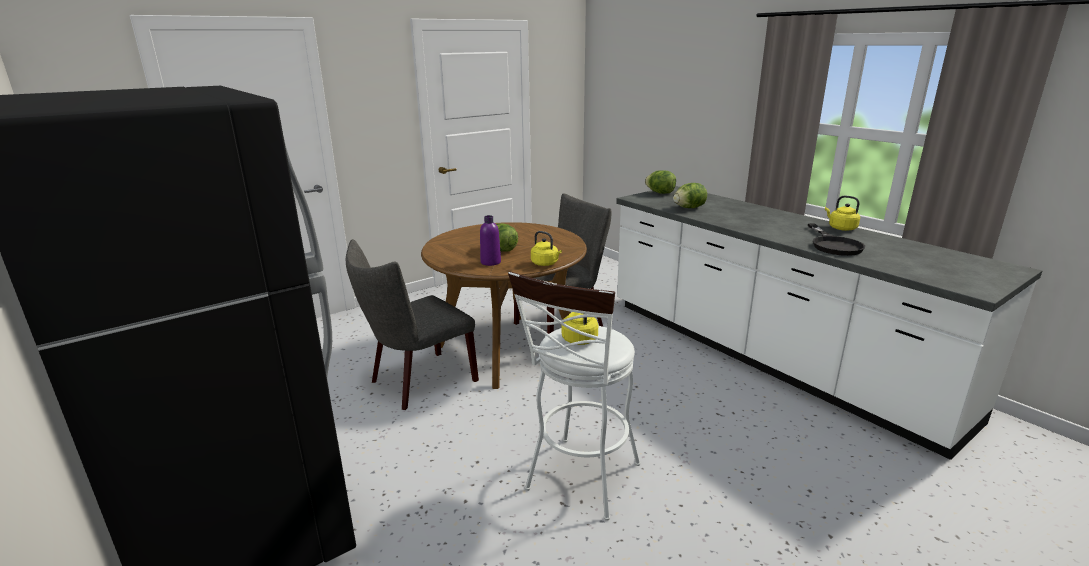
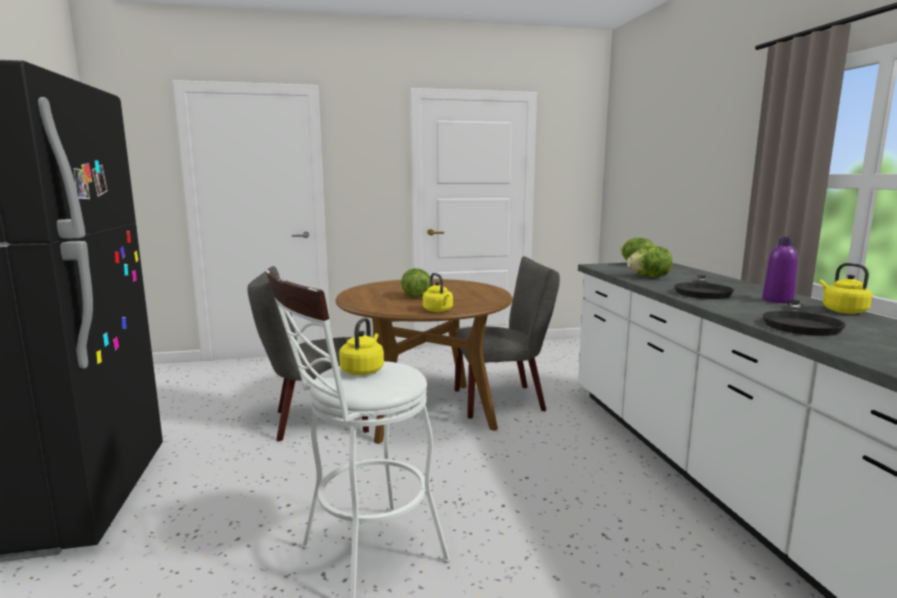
camera: 25 degrees right, 10 degrees down
(490, 262) = (388, 303): purple bottle -> purple bottle (777, 300)
(743, 220) = (703, 291): none -> black frying pan

